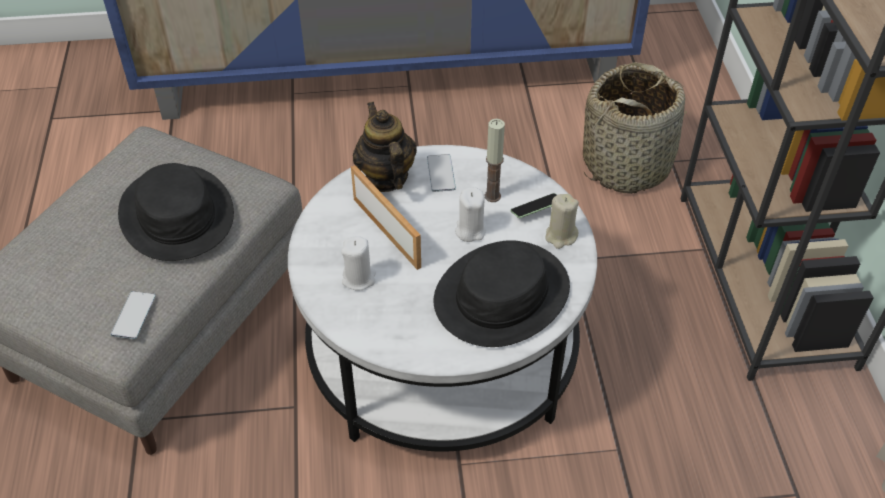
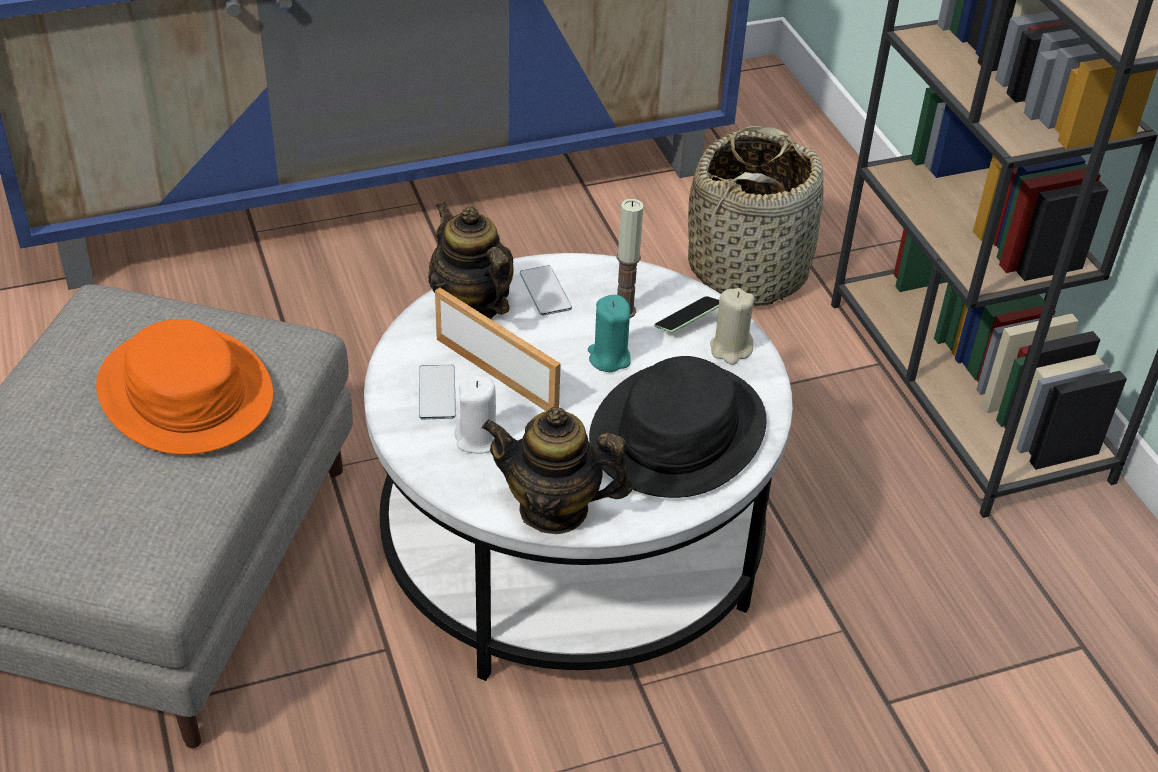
camera: 15 degrees left, 5 degrees down
(133, 315) = (168, 533): phone -> phone (437, 392)
(176, 214) = (185, 393): black hat -> orange hat
(395, 340) = (554, 509): none -> teapot
(470, 230) = (609, 358): white candle -> turquoise candle

